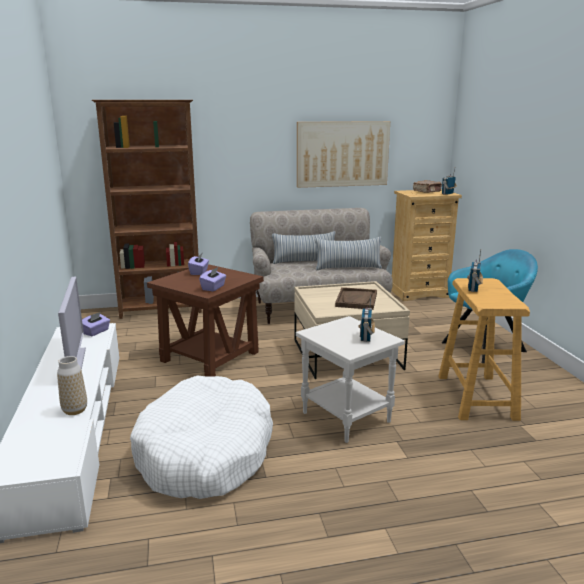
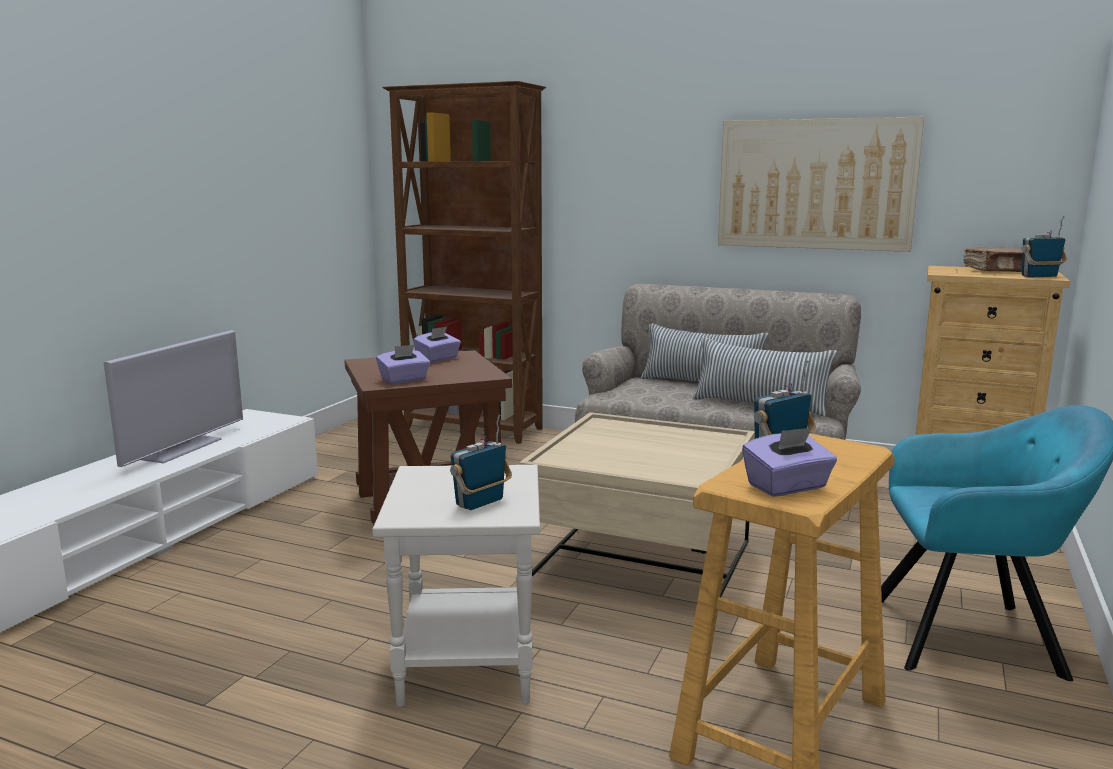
camera: 35 degrees right, 5 degrees down
(75, 410) = (61, 506): vase -> none
(96, 332) = (271, 423): purple tissue box -> purple tissue box (787, 487)
(205, 453) = (198, 635): white dog bed -> none
(356, 300) = (655, 453): brown tray -> none

